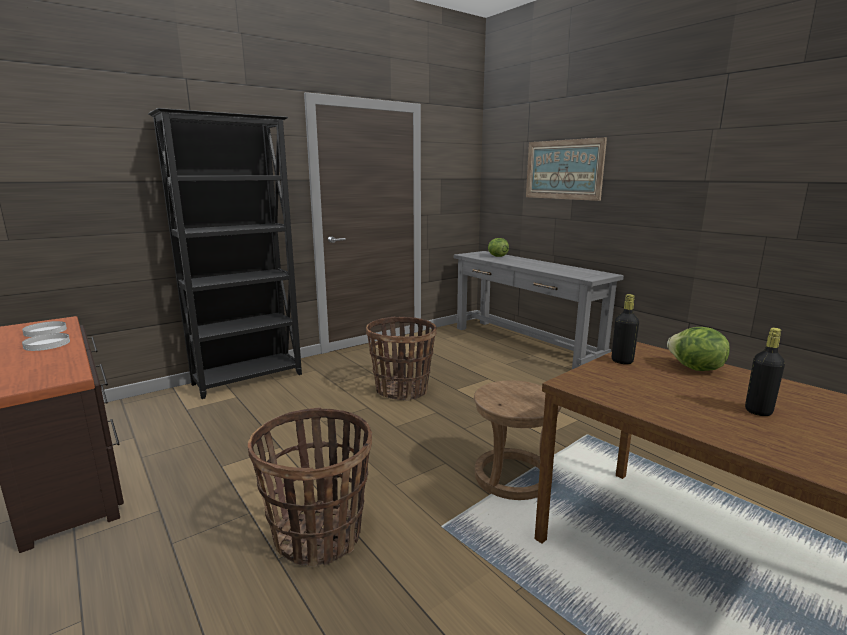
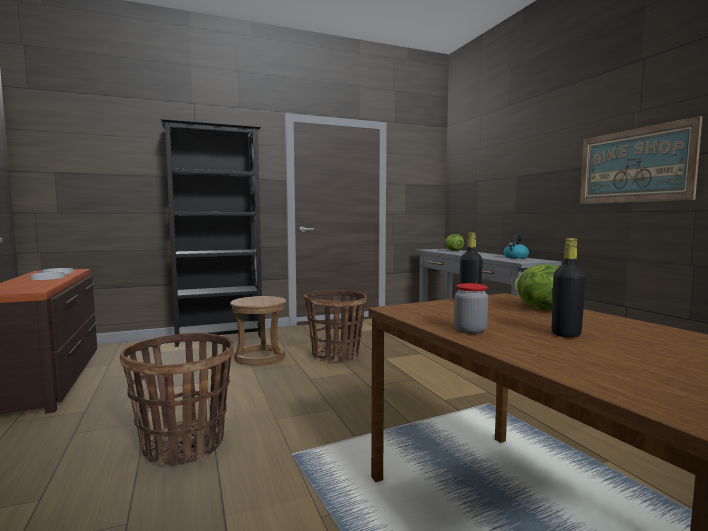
camera: 15 degrees right, 10 degrees down
(512, 477) = (387, 427): brown stool -> brown stool (260, 357)
(563, 169) = (508, 169): picture -> picture (634, 166)
(574, 269) = (515, 257): none -> kettle
(679, 415) = (470, 330): none -> jar

